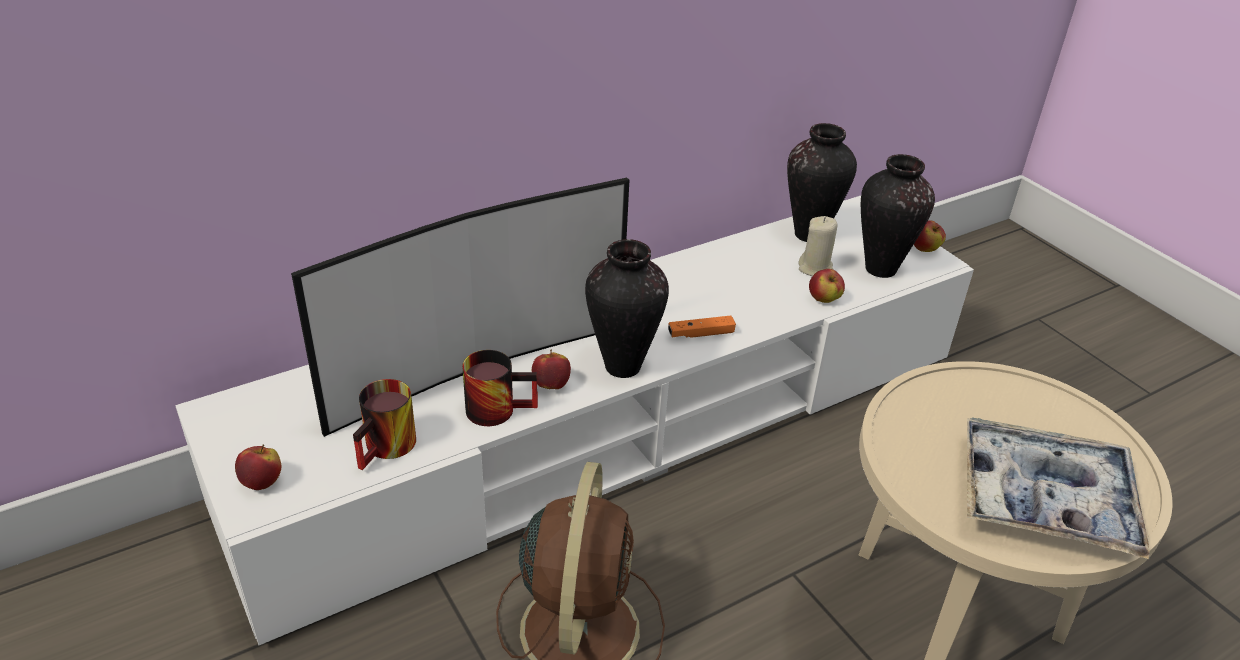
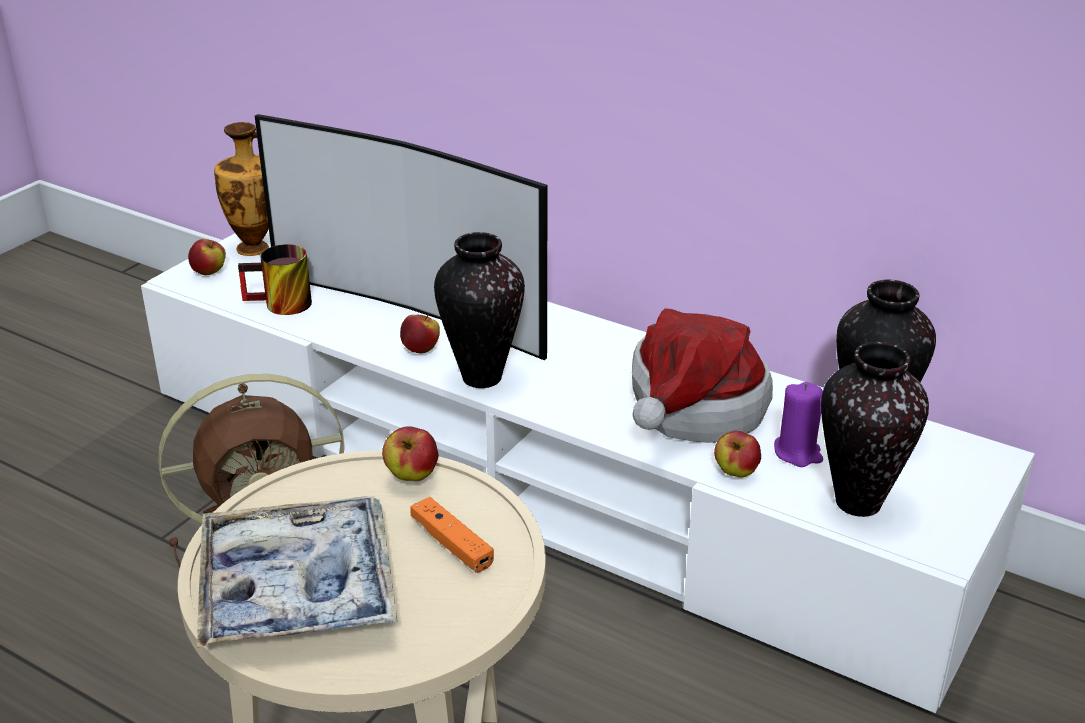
camera: 65 degrees right, 5 degrees down
(244, 434) = (255, 248): none -> vase
(499, 407) = (369, 335): mug -> none
(701, 334) = (580, 407): orange game controller -> orange game controller (452, 544)
(739, 288) = (691, 410): none -> hat
(815, 268) = (798, 453): beige candle -> purple candle
(925, 249) = (957, 531): apple -> apple (412, 476)

